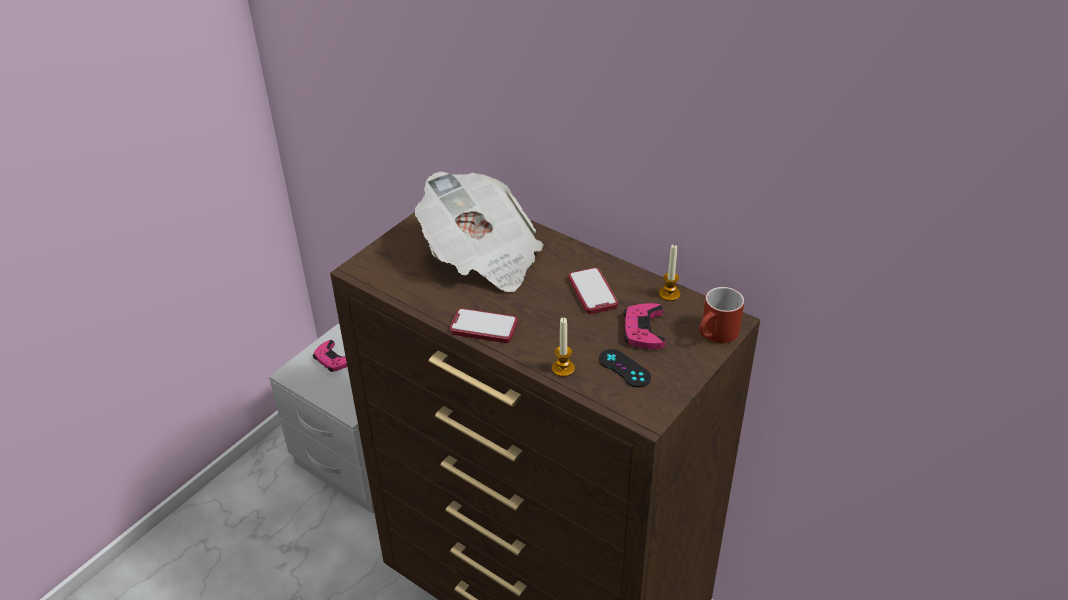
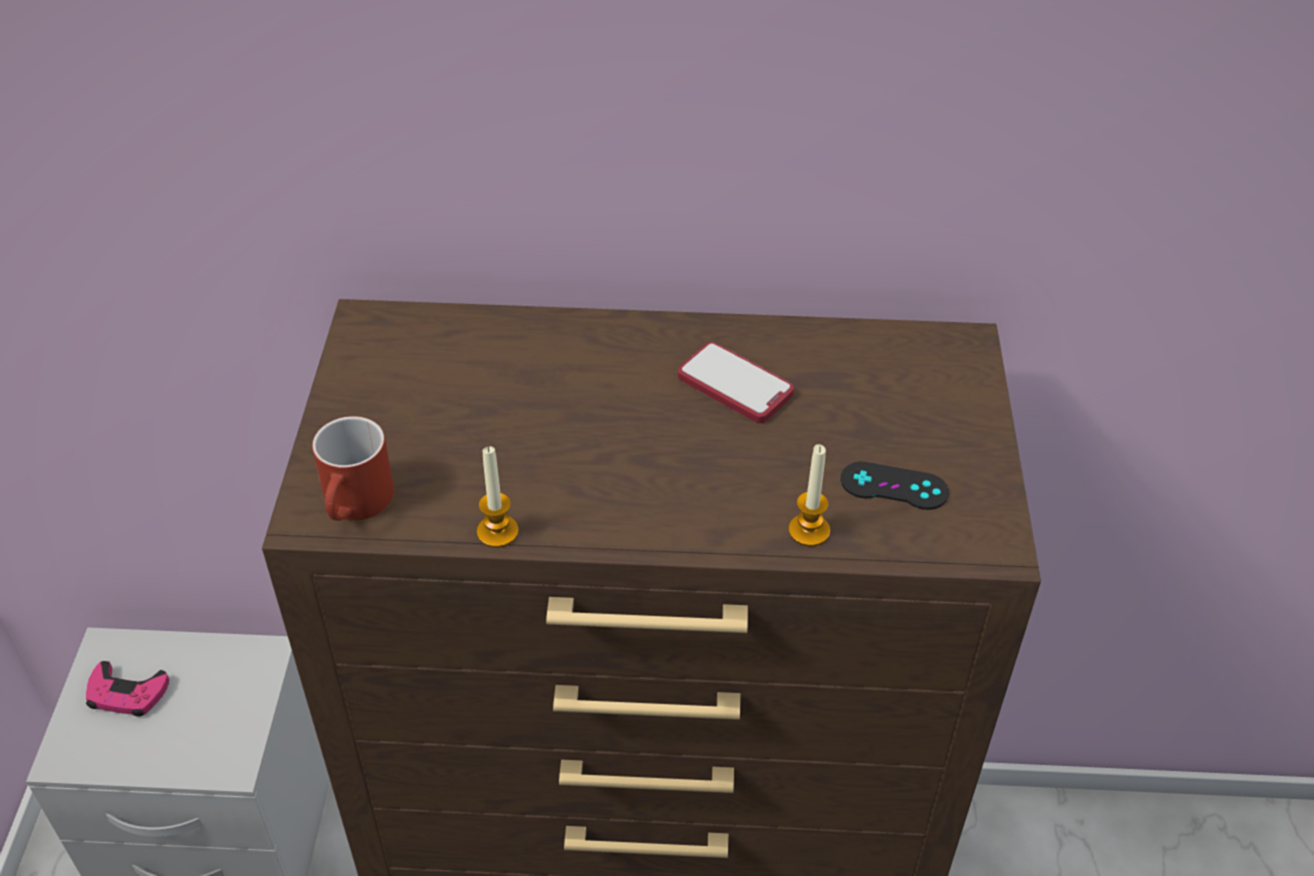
camera: 35 degrees left, 5 degrees up
(482, 257) = (509, 401): newspaper -> none
(484, 327) = (624, 521): phone -> none
(643, 330) = (863, 412): pink game controller -> none
(669, 294) = (845, 339): candle -> candle (497, 532)
(716, 335) = (966, 374): red mug -> red mug (357, 506)

